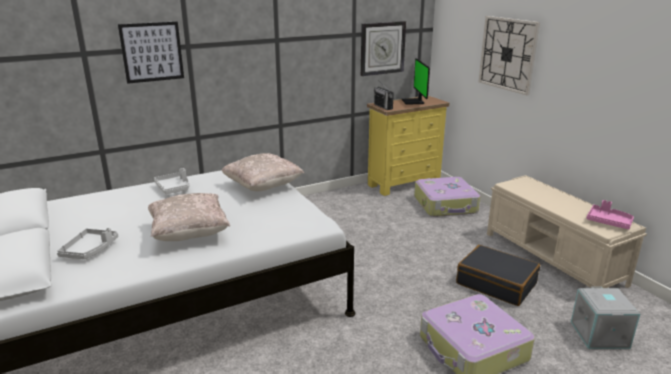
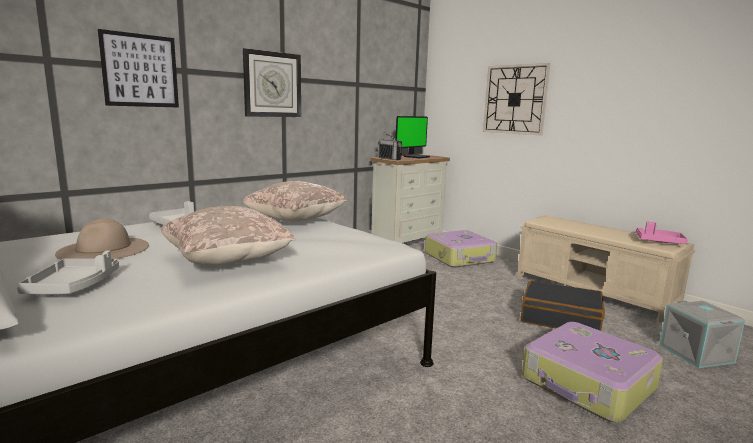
camera: 15 degrees left, 10 degrees down
(116, 213) = (104, 249): none -> beige hat
(382, 48) = (383, 102): wall clock -> wall clock (272, 84)
(404, 184) = (407, 243): yellow dresser -> white dresser
(414, 102) = (415, 157): monitor -> monitor turned 120 degrees counterclockwise

